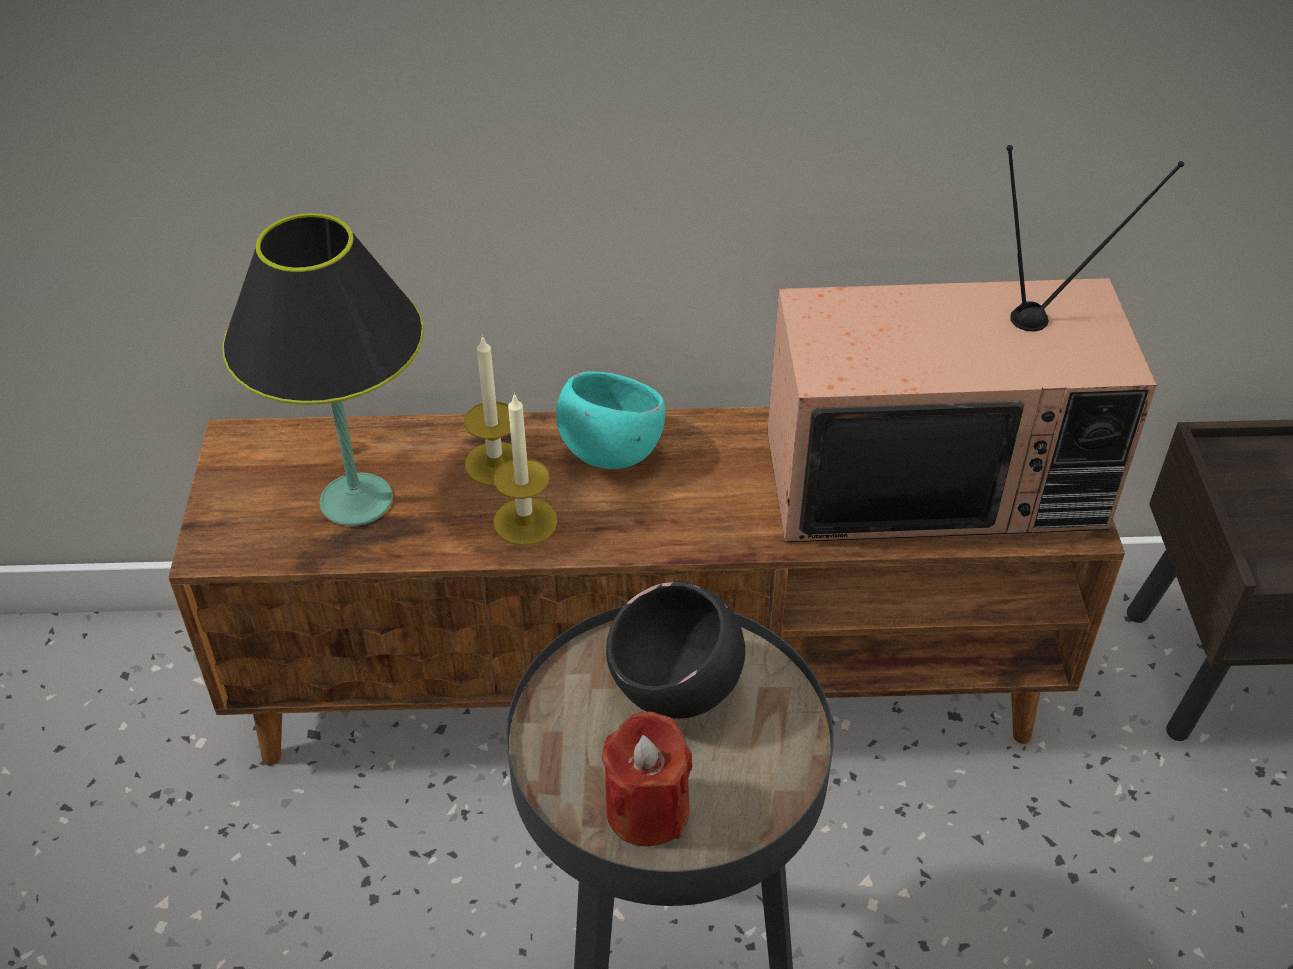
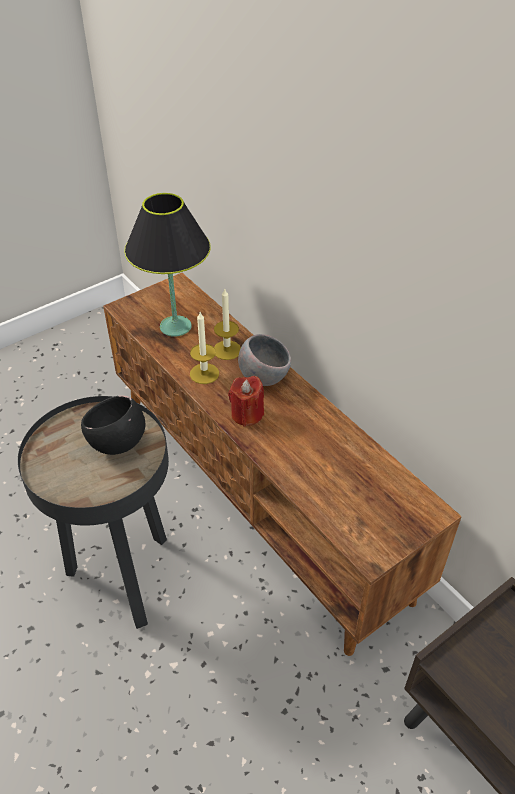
camera: 55 degrees right, 0 degrees up
(610, 453) = (263, 377): turquoise bowl -> grey bowl
(647, 810) = (53, 463): red candle -> red candle (247, 414)
(936, 475) = (353, 486): television -> none

